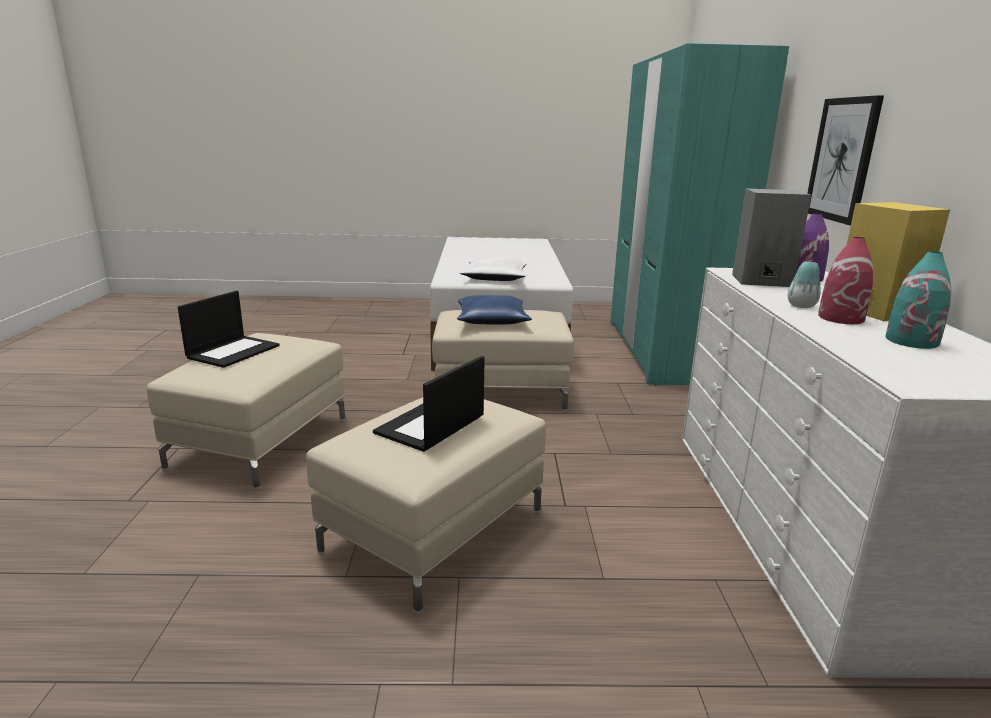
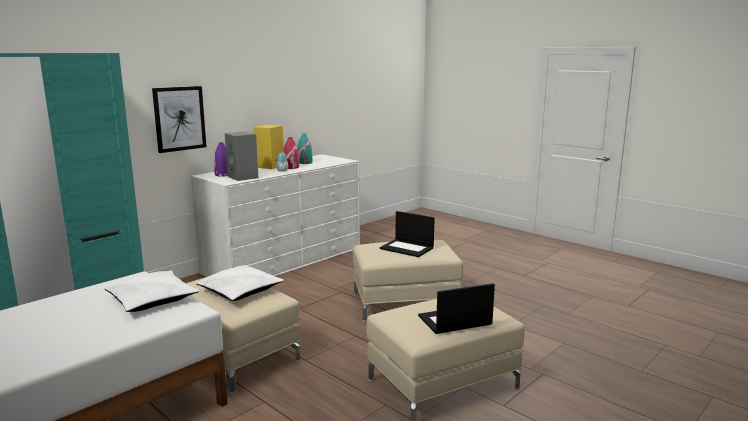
camera: 135 degrees left, 5 degrees down
(430, 426) = (407, 248): laptop -> laptop turned 45 degrees clockwise
(492, 320) = (240, 291): blue pillow -> white pillow

